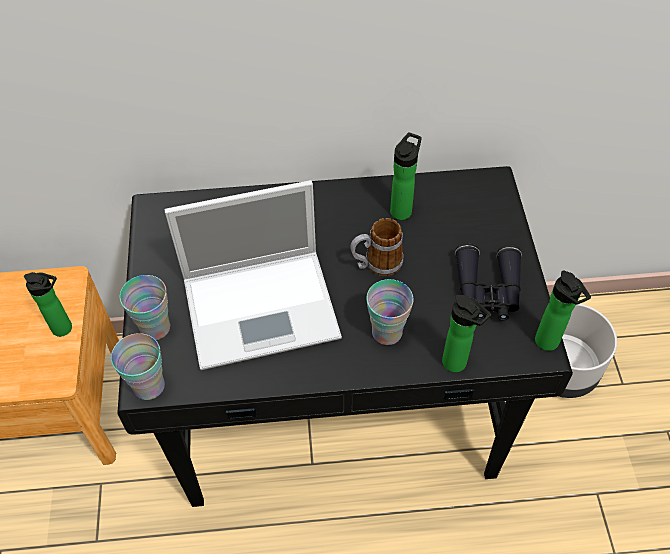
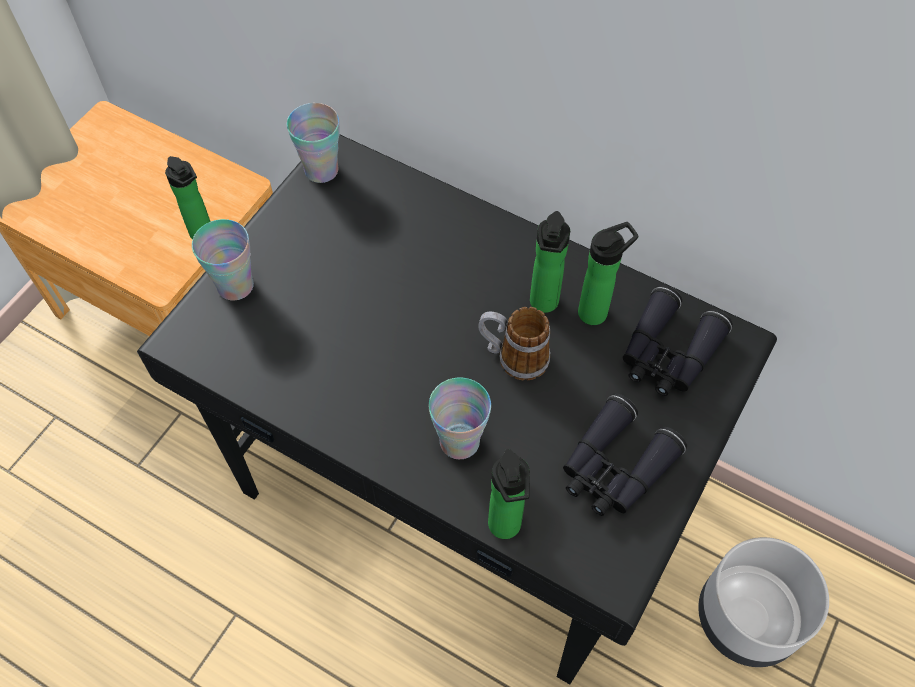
camera: 35 degrees right, 5 degrees up
(149, 386) = (182, 342): cup -> cup (321, 170)
(263, 306) = (356, 330): laptop -> none
(462, 210) = (667, 353): none -> black binoculars
(549, 344) = (632, 577): bottle -> bottle (543, 305)

